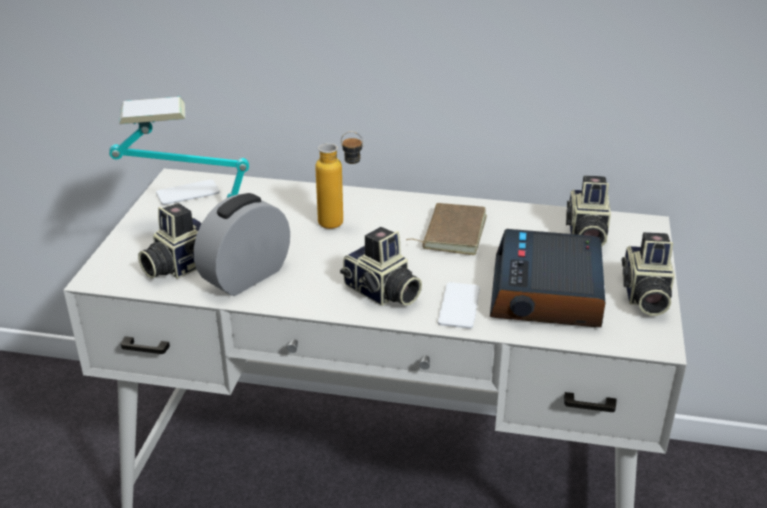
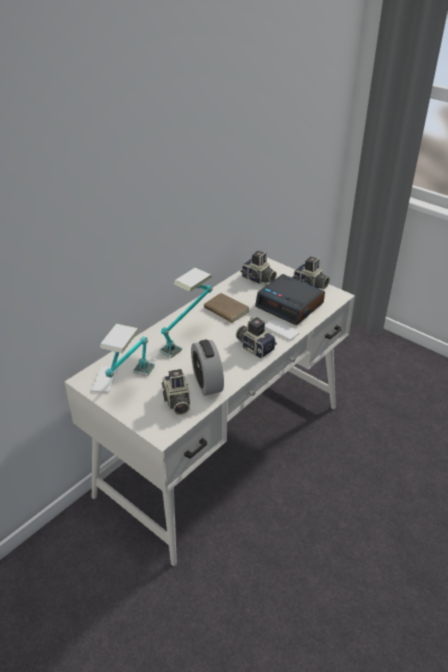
camera: 60 degrees left, 5 degrees up
(341, 224) = (188, 338): bottle -> table lamp
(381, 293) = (255, 347): camera -> camera turned 120 degrees counterclockwise

